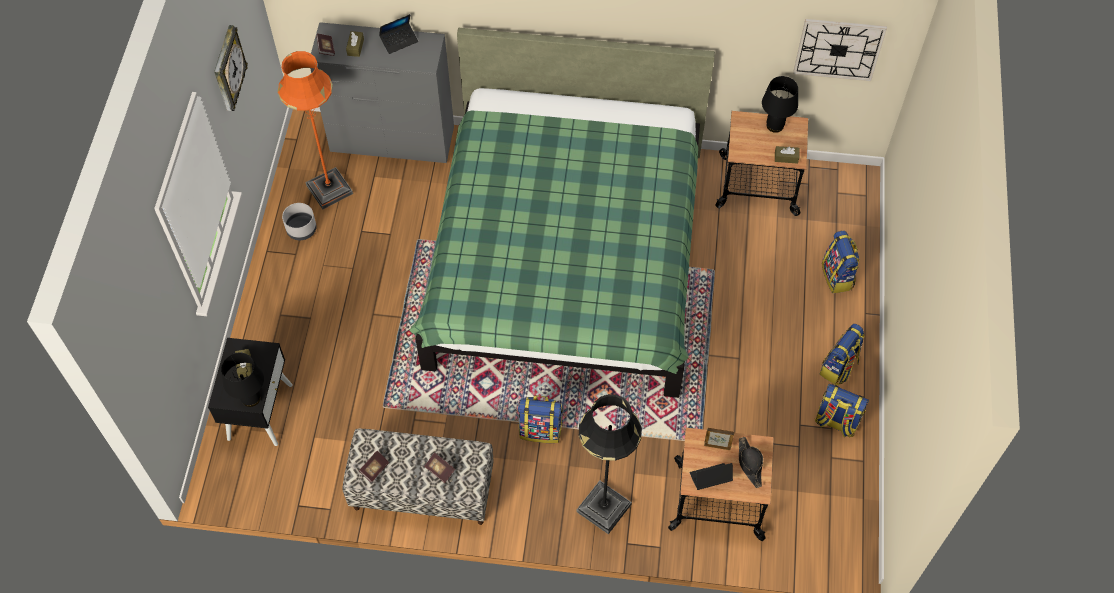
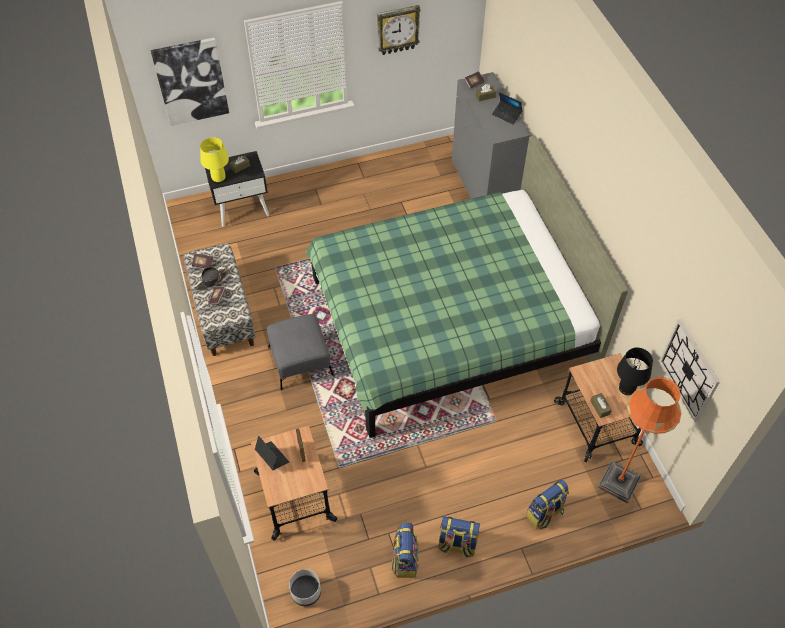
camera: 65 degrees right, 5 degrees down
(153, 333) = (191, 81): none -> picture
(251, 398) = (219, 179): black table lamp -> yellow table lamp
(301, 229) = (384, 172): grey planter -> grey planter (305, 592)
(329, 189) = (423, 173): orange floor lamp -> orange floor lamp (619, 482)
(541, 430) = (300, 361): backpack -> grey ottoman
(603, 508) = (256, 423): black floor lamp -> none
(750, 464) = (296, 480): black hat -> black hat (212, 280)

